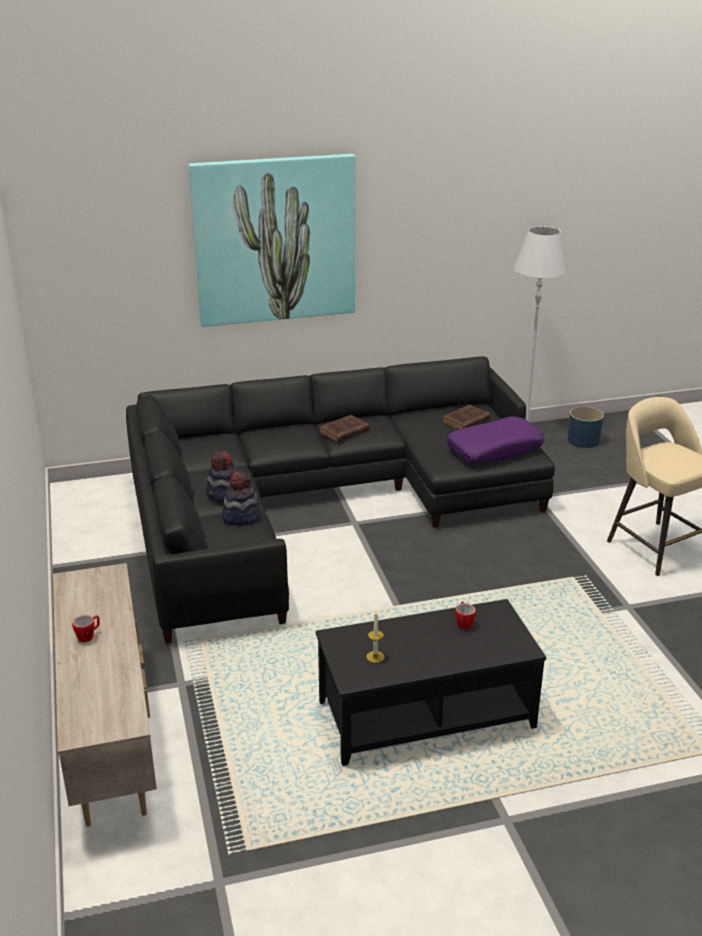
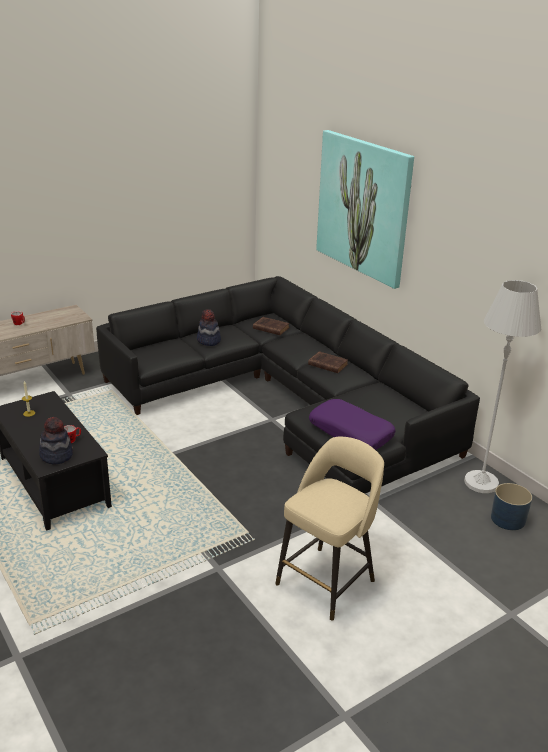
camera: 70 degrees right, 0 degrees up
(241, 516) = (184, 350): hat -> hat (57, 455)
(465, 421) = (387, 411): brown book -> brown book (270, 328)

